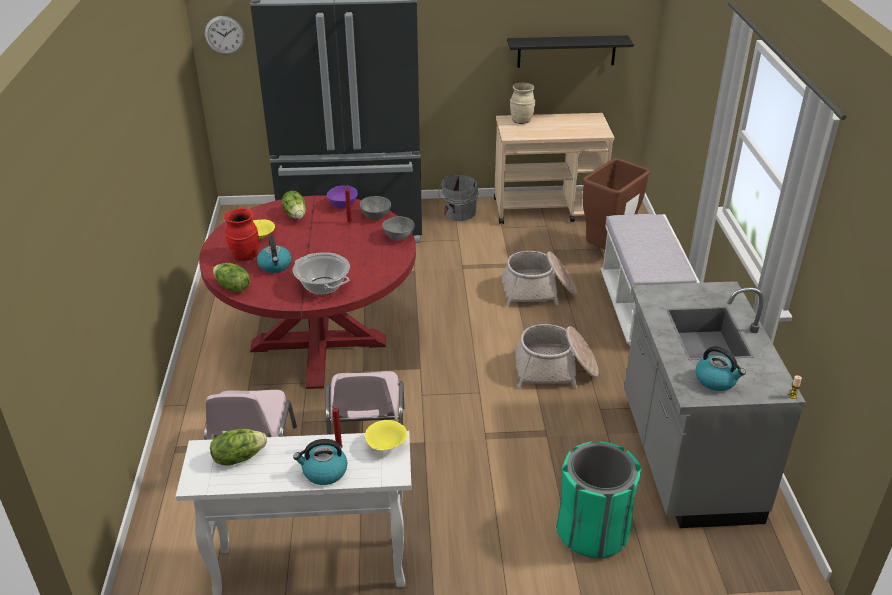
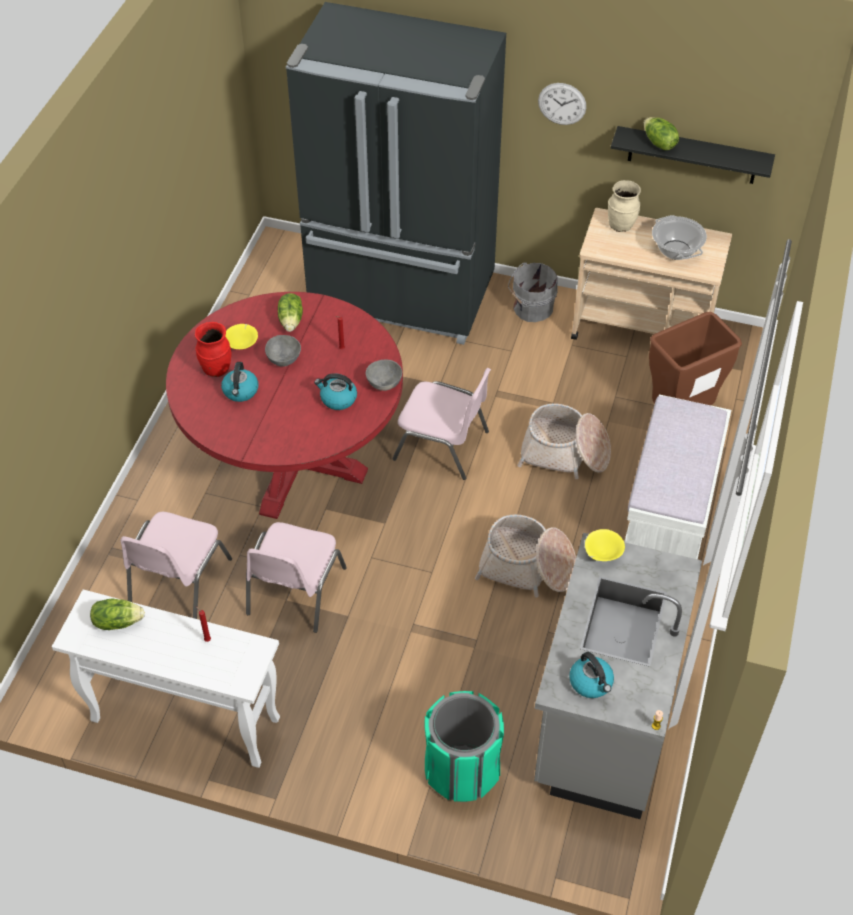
camera: 20 degrees right, 15 degrees up
(224, 35) = (281, 55): wall clock -> wall clock (562, 103)
(232, 287) = (187, 410): lettuce -> lettuce (658, 143)
(322, 286) = (276, 433): cooking pot -> cooking pot (676, 250)
(324, 472) = (184, 662): kettle -> kettle (338, 399)
(343, 205) = (347, 318): purple bowl -> none
(375, 216) = (374, 345): grey bowl -> grey bowl (284, 359)
(386, 446) = (249, 651): yellow bowl -> yellow bowl (602, 554)
(439, 307) = (443, 445): none -> pink chair

